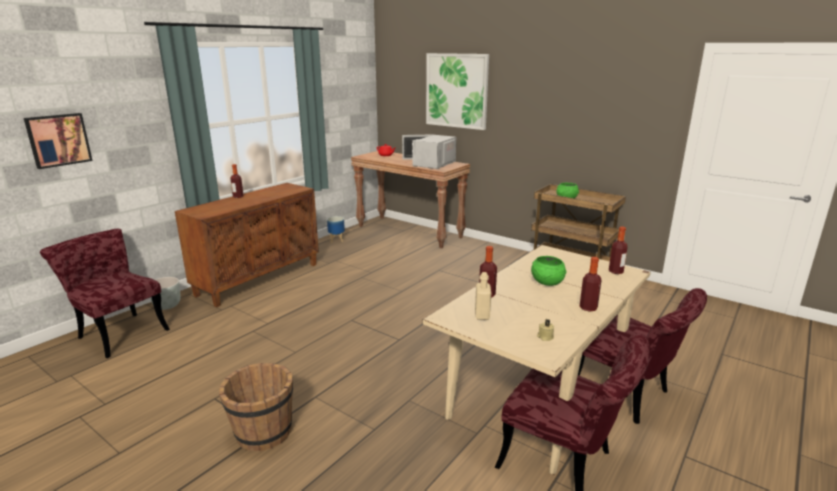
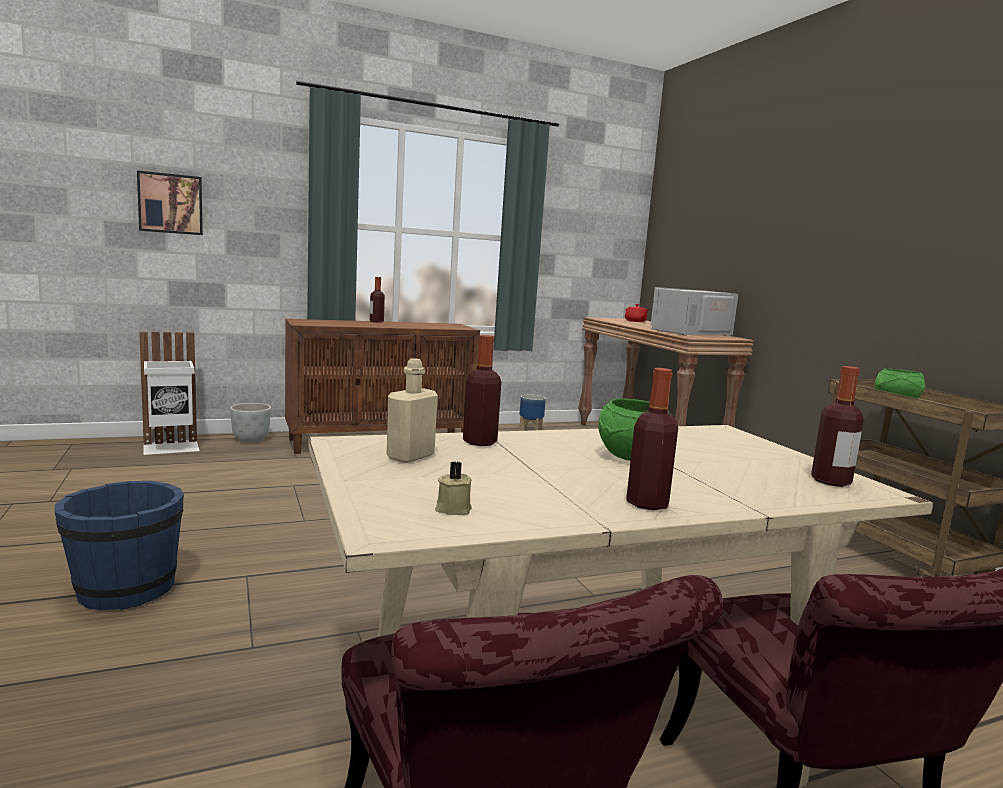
camera: 30 degrees right, 10 degrees down
(118, 332) = (171, 447): red chair -> white trash can
(263, 433) = (125, 590): brown bucket -> blue bucket
(456, 91) = (749, 219): picture -> none

